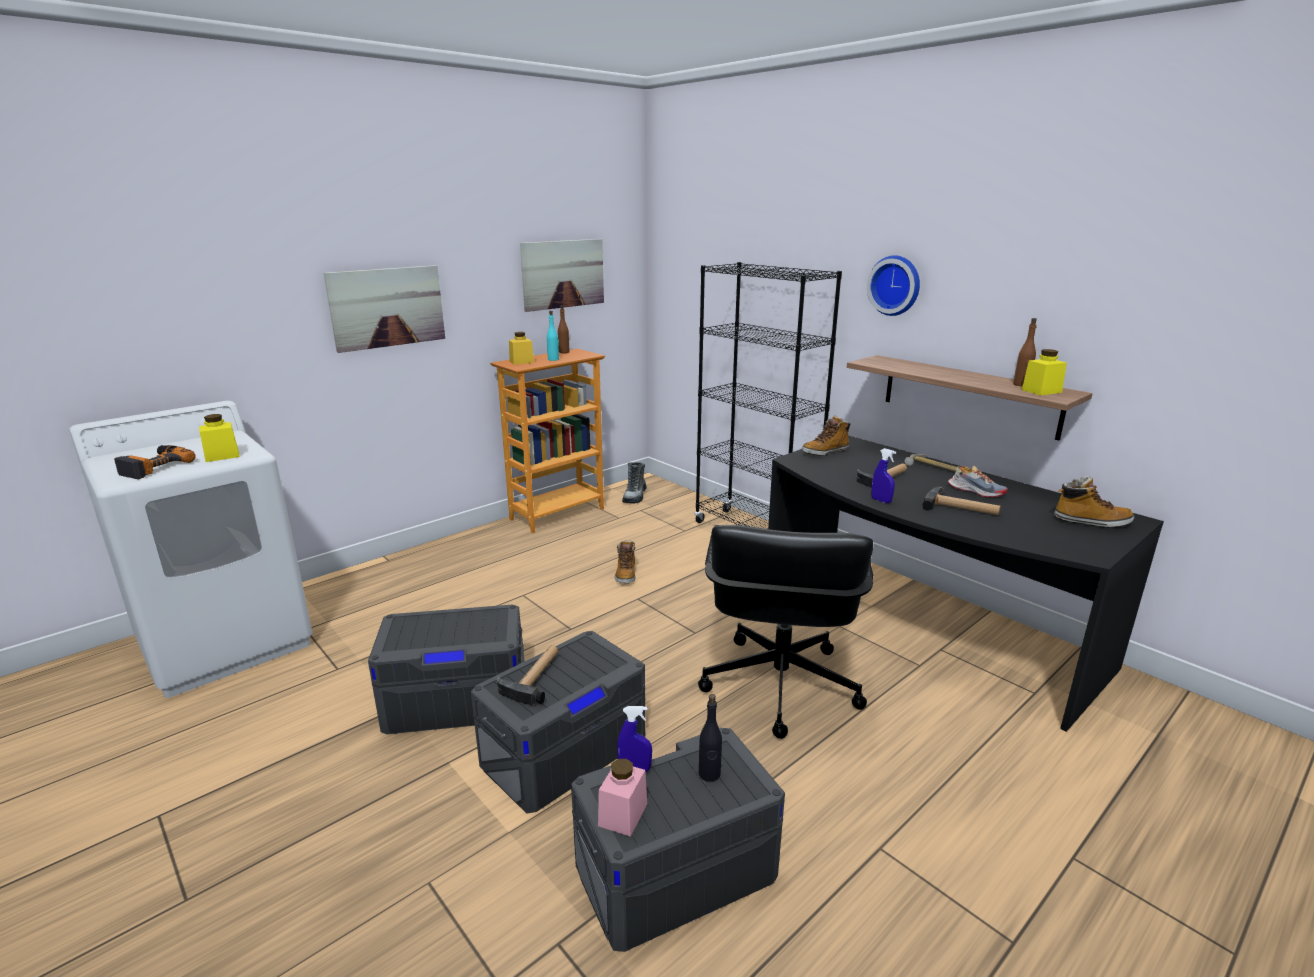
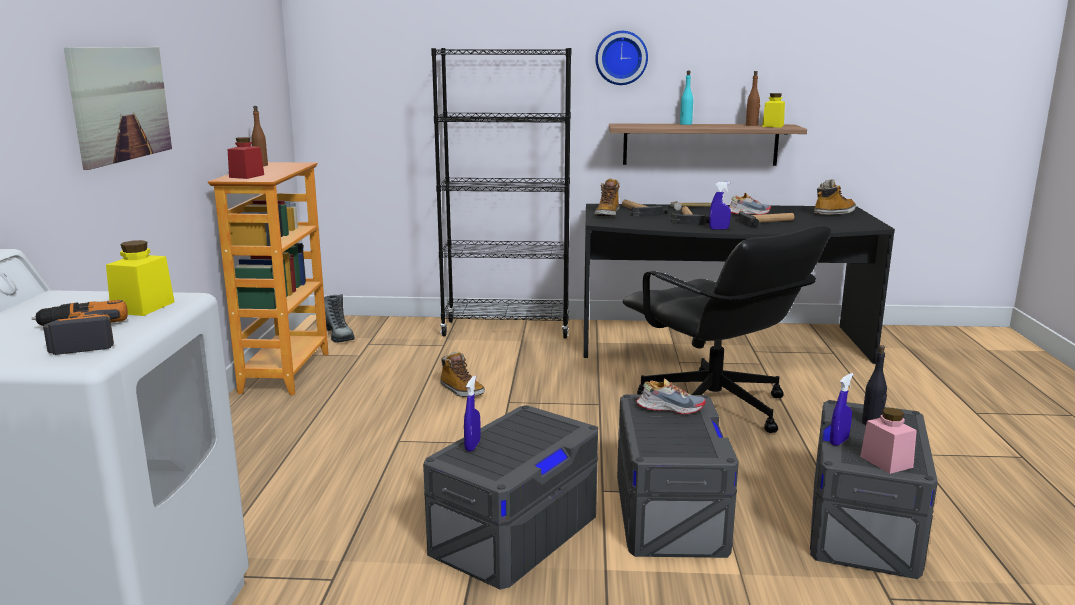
camera: 45 degrees left, 5 degrees down
(425, 619) = (472, 446): none -> blue spray bottle
(521, 362) = (246, 176): yellow jar -> red jar
(534, 676) = (659, 434): hammer -> hammer (638, 211)
(553, 359) = (276, 170): turquoise bottle -> turquoise bottle (686, 124)
(563, 274) = (241, 68): picture -> none
(591, 660) = (670, 408): none -> shoe

